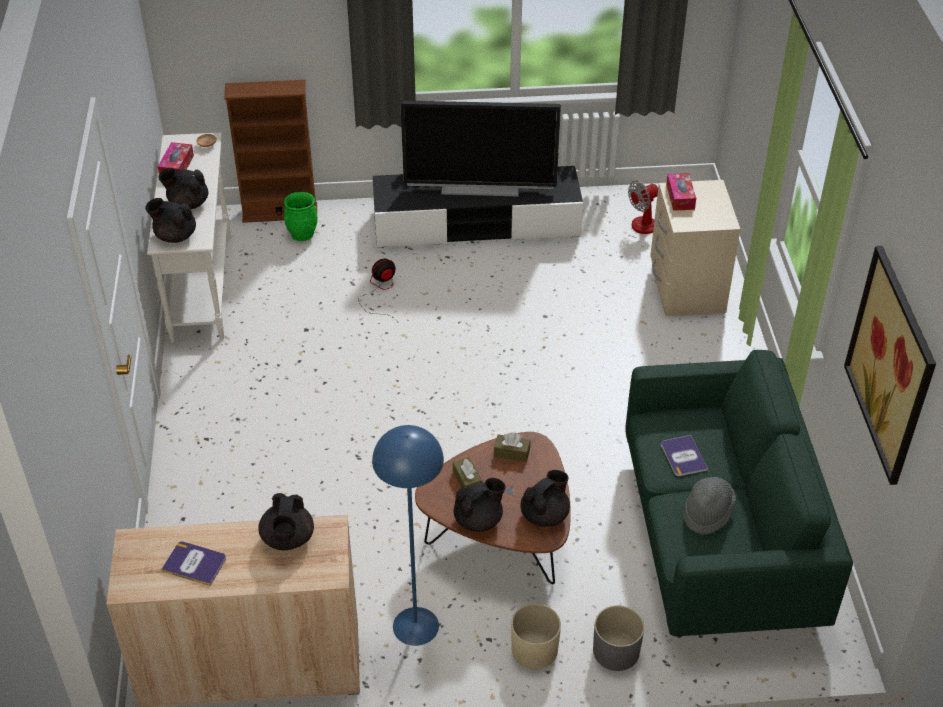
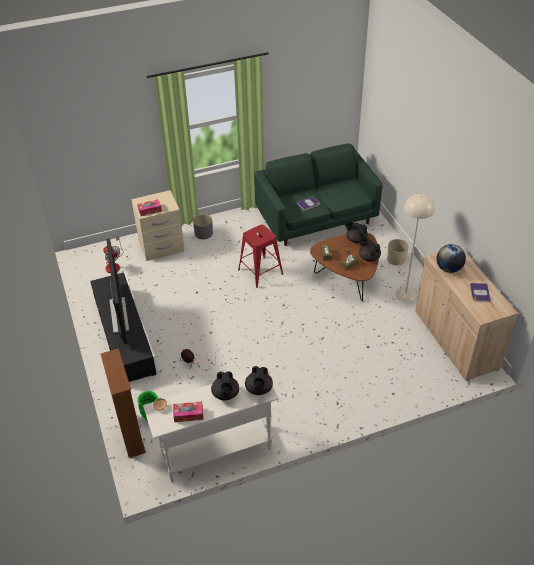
camera: 105 degrees left, 0 degrees up
(287, 539) = (448, 269): black teapot -> globe
(415, 626) = (405, 294): blue floor lamp -> beige floor lamp
(570, 409) = (260, 272): none -> red stool
(616, 651) = (384, 237): grey planter -> grey planter (204, 233)
(707, 513) = (335, 194): grey hat -> none
(891, 364) = (310, 98): picture -> none

